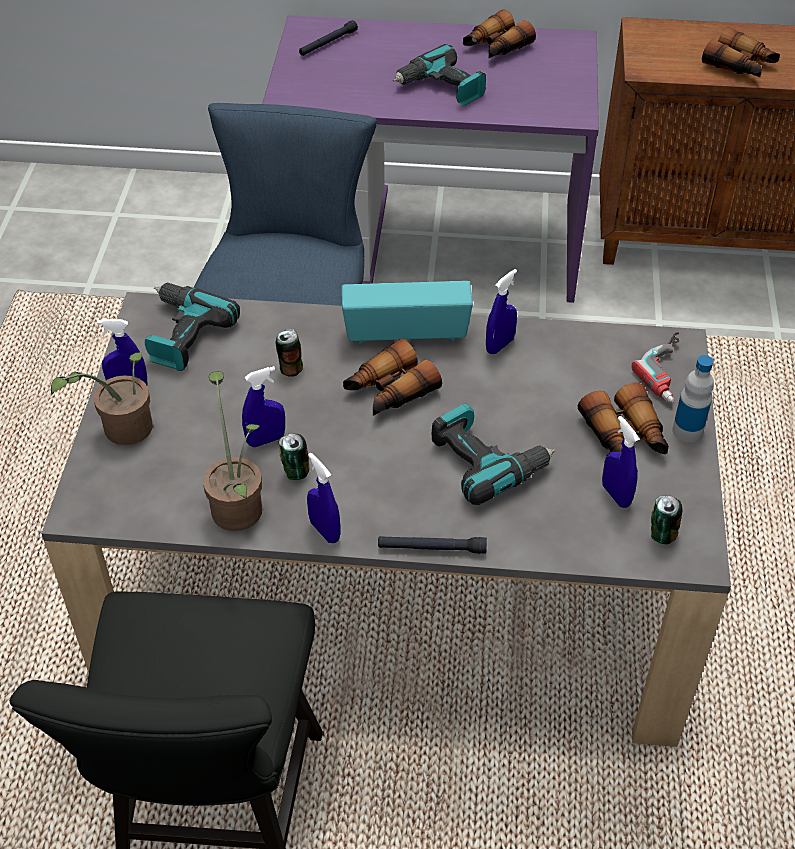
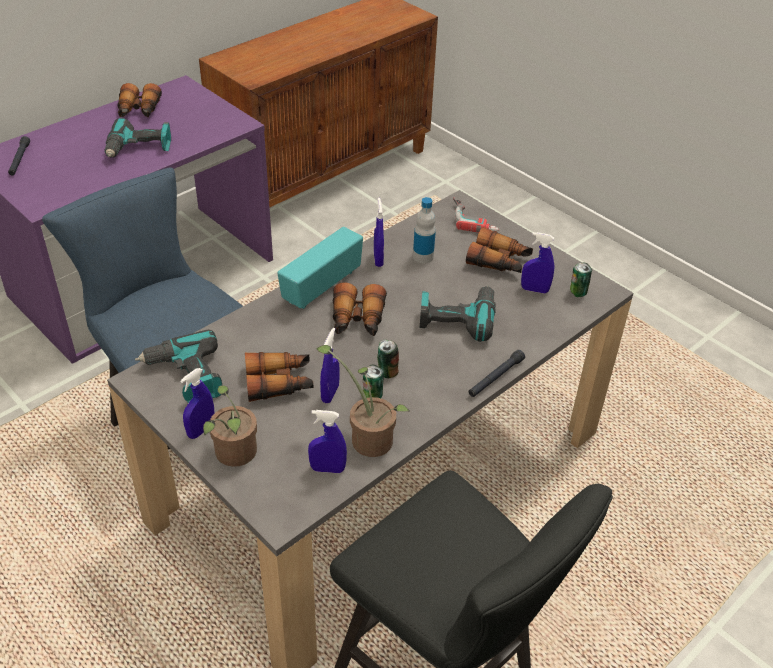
camera: 50 degrees left, 5 degrees down
(290, 368) = (284, 347): can -> can (387, 372)
(324, 531) = (433, 412): blue spray bottle -> blue spray bottle (327, 469)
(687, 431) = (520, 240): bottle -> bottle (423, 257)
(740, 66) = (299, 55): binoculars -> binoculars (279, 383)

